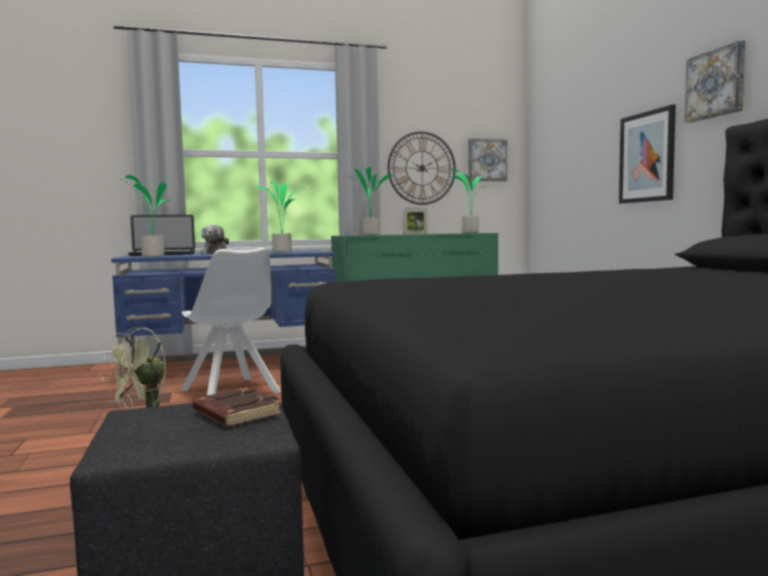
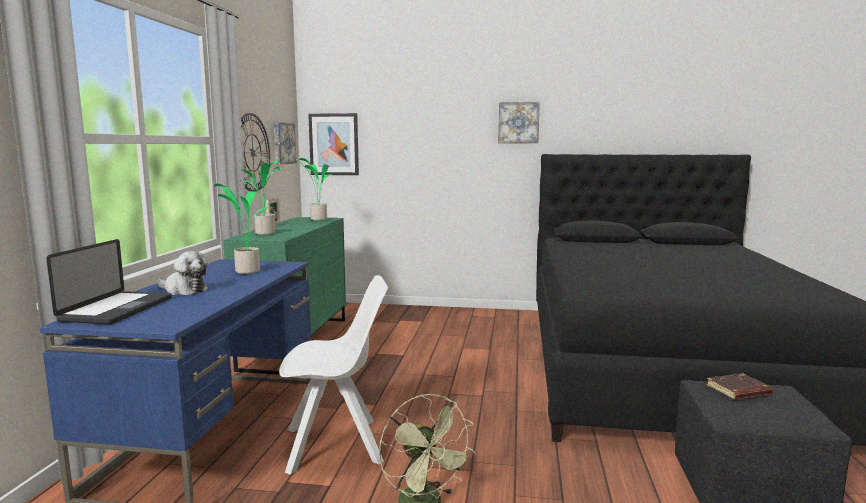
camera: 65 degrees left, 5 degrees up
(151, 256) = (186, 316): potted plant -> none
(647, 157) = (459, 160): picture -> picture (334, 144)

